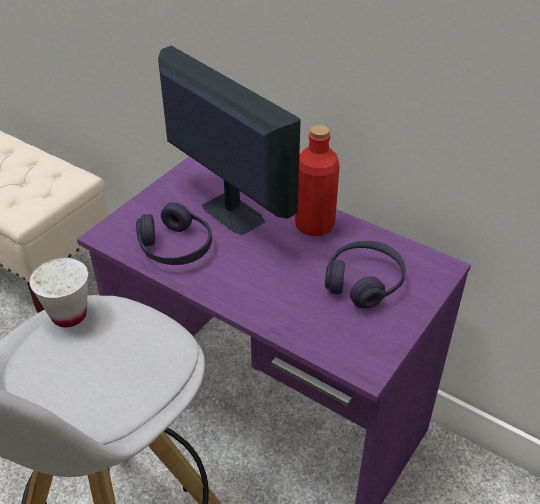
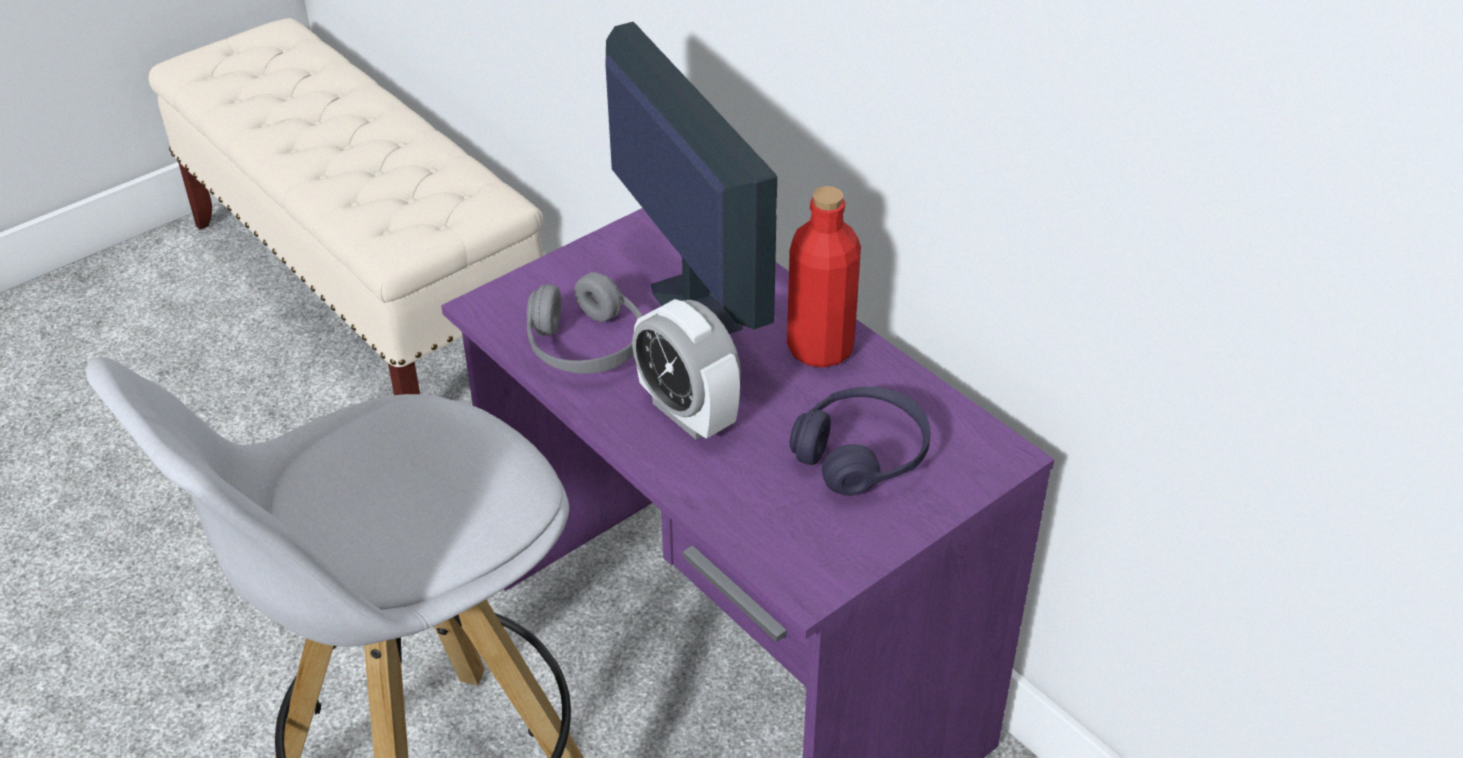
camera: 15 degrees right, 0 degrees up
(69, 315) = (388, 418): white cup -> none
(175, 247) = (585, 345): purple headphones -> grey headphones
(252, 277) = (687, 413): none -> alarm clock

